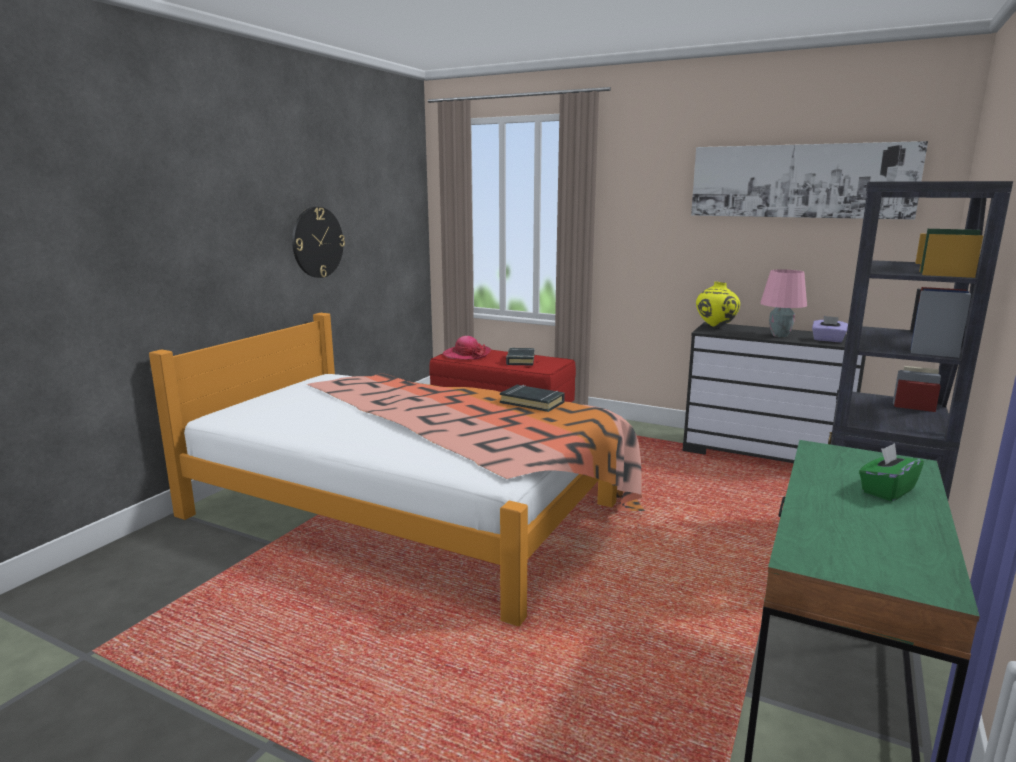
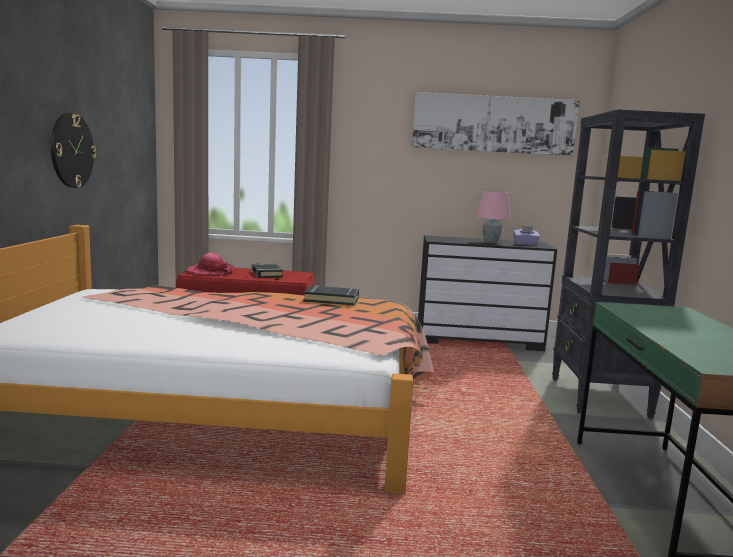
camera: 25 degrees left, 5 degrees down
(715, 327) = (438, 238): yellow vase -> none
(886, 490) = (692, 324): green tissue box -> none

